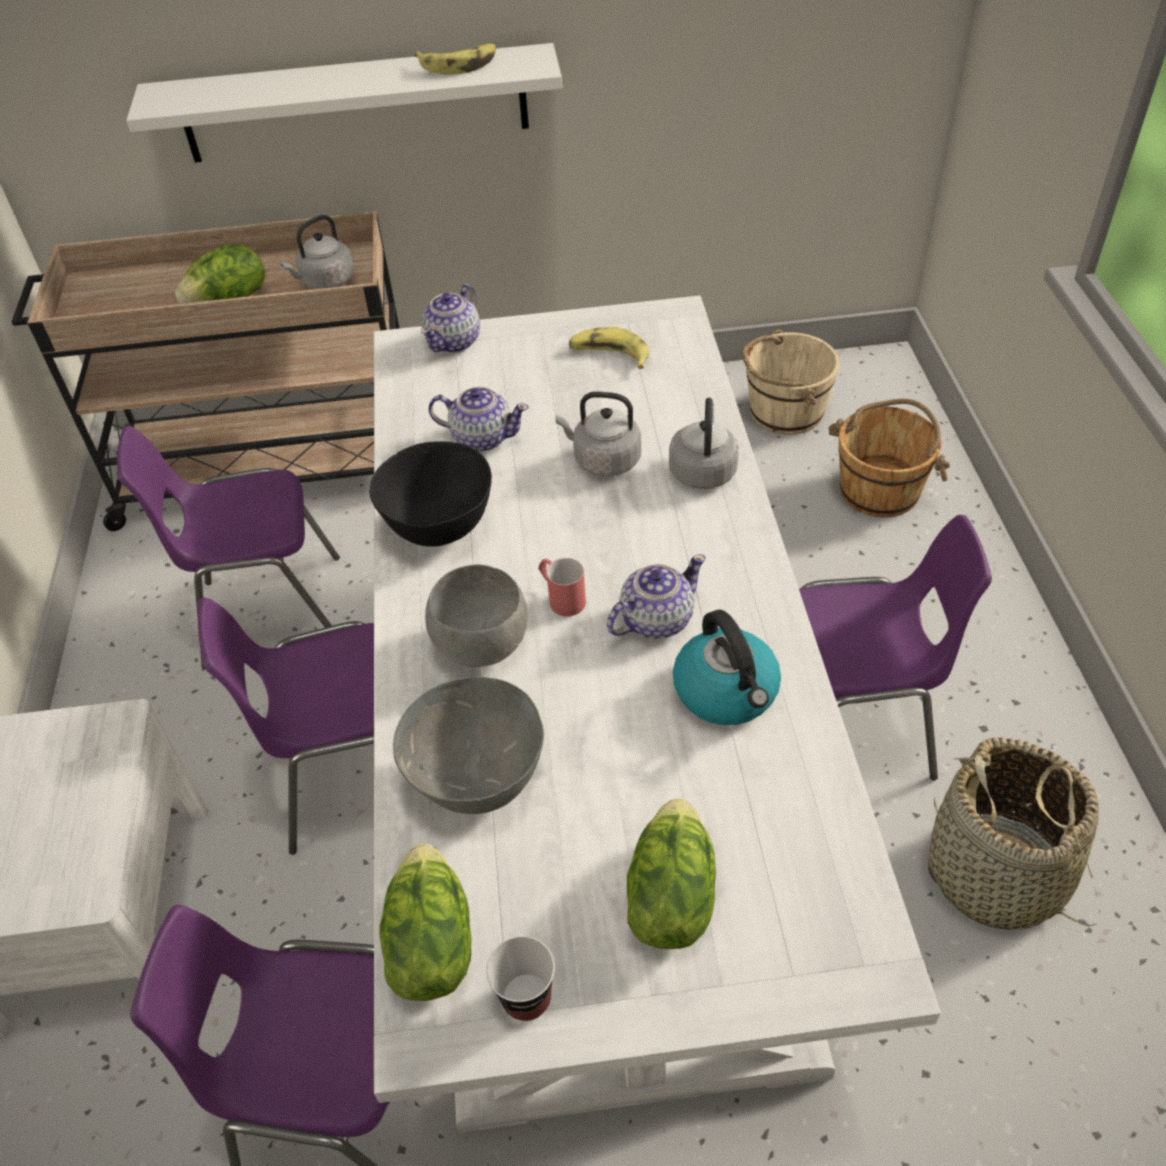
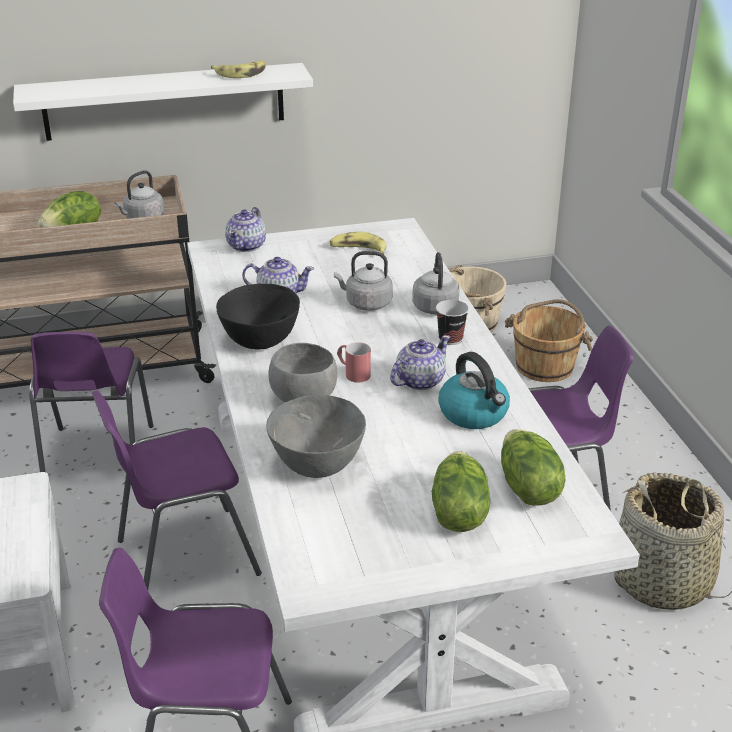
camera: 10 degrees left, 15 degrees down
(269, 612) = (97, 460): purple chair -> purple chair turned 75 degrees counterclockwise
(429, 944) = (304, 546): lettuce -> lettuce (527, 488)
(526, 999) = (375, 567): cup -> cup (450, 339)

